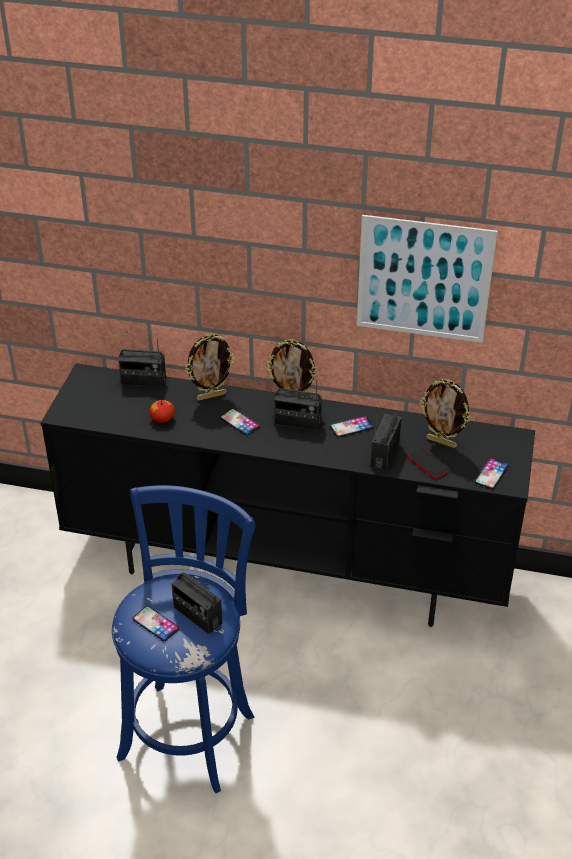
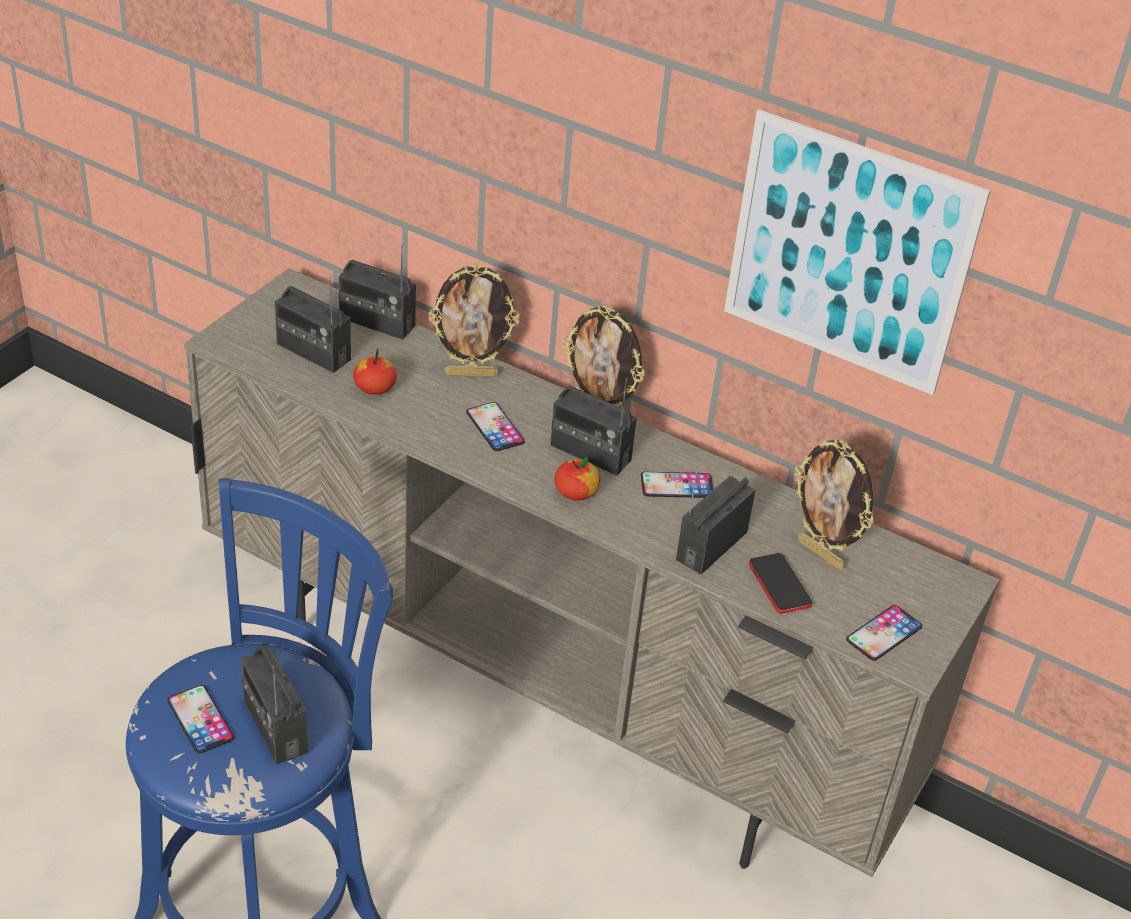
camera: 15 degrees right, 0 degrees up
(117, 407) = (313, 352): none -> radio
(289, 570) = (549, 700): black tv stand -> beige tv stand
(301, 445) = (576, 492): none -> apple

